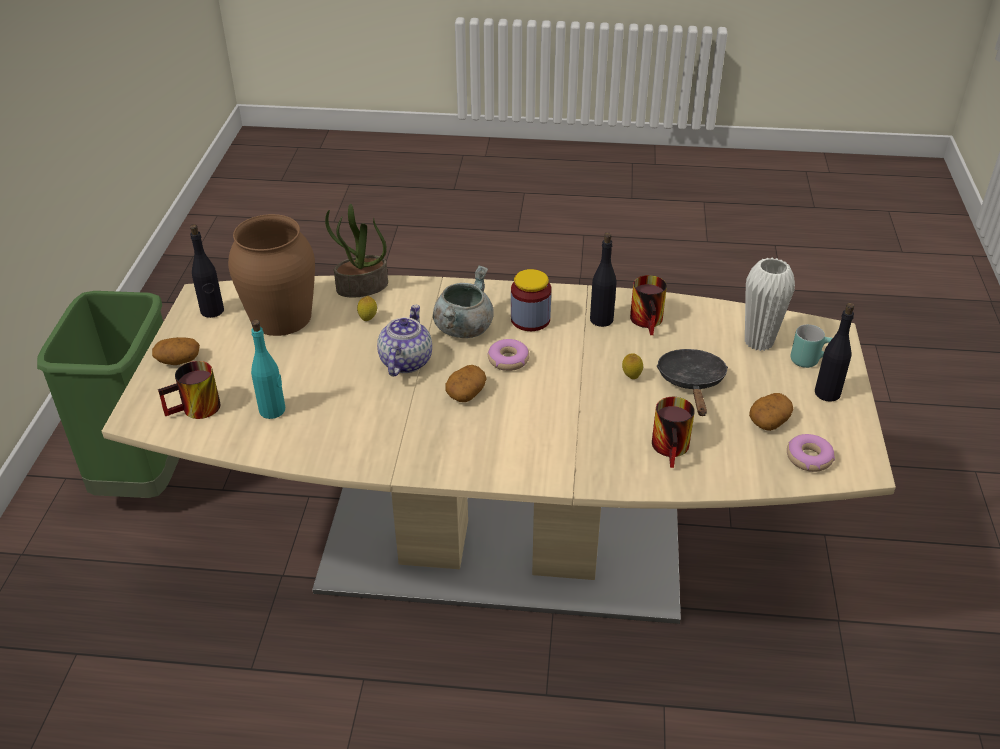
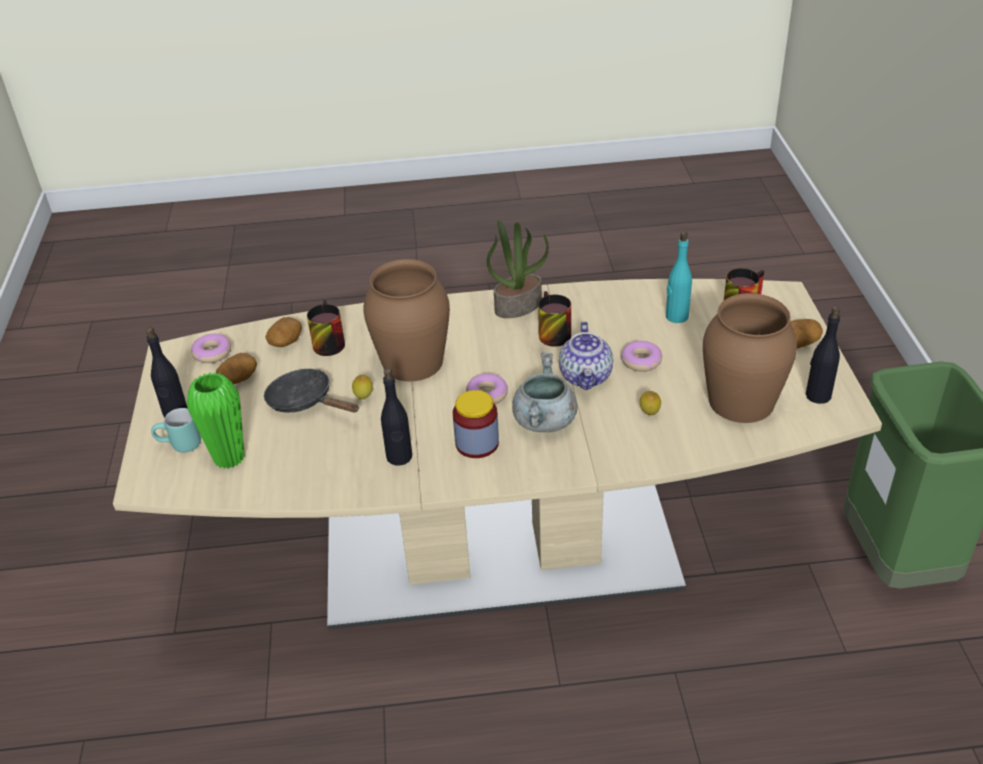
camera: 170 degrees right, 0 degrees up
(343, 367) = (641, 361): none -> donut
(362, 287) = (681, 452): potted plant -> potted plant (518, 305)
(466, 392) = (516, 358): potato -> potato (286, 342)
(577, 408) = (412, 361): none -> brown vase
(650, 321) = (345, 464): mug -> mug (550, 333)
(691, 383) = (305, 401): black frying pan -> black frying pan turned 135 degrees clockwise
(758, 342) = (229, 458): white vase -> green vase

